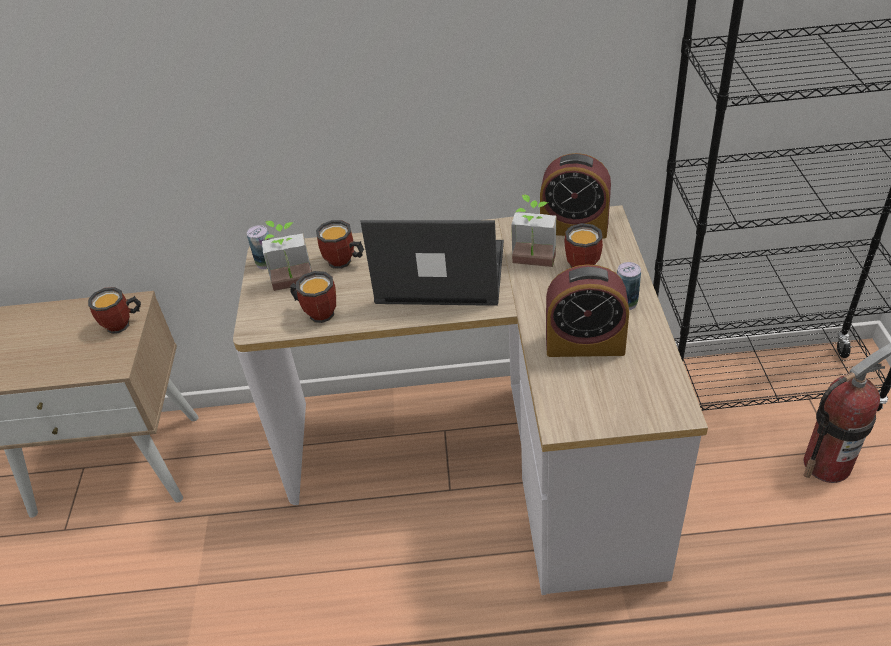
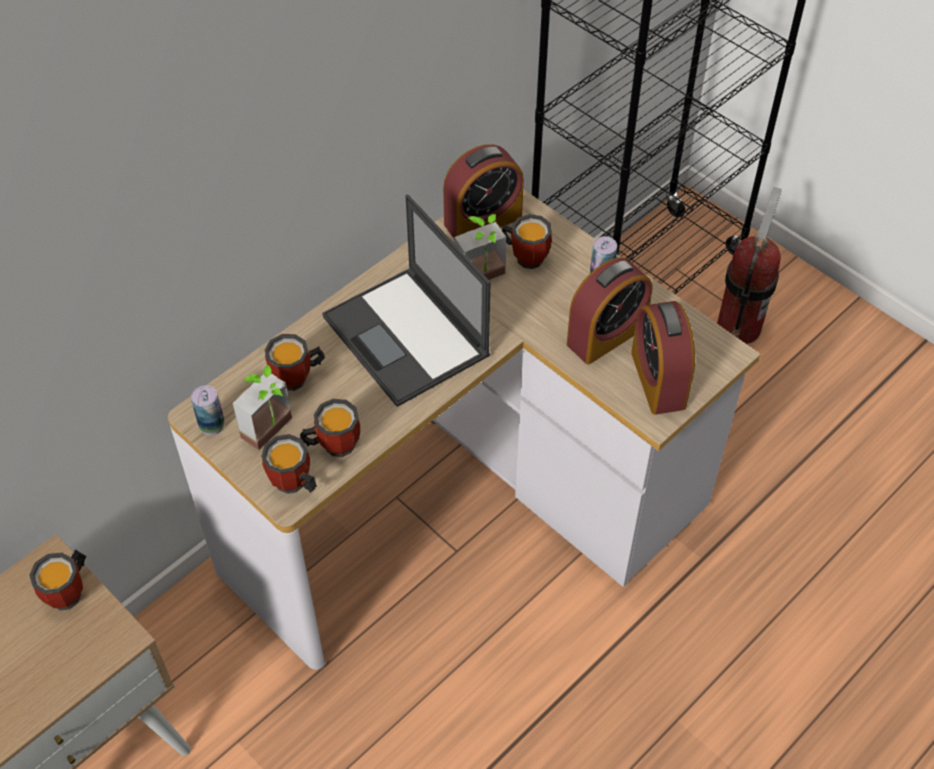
camera: 45 degrees left, 10 degrees up
(267, 322) = (292, 485): none -> mug
(439, 273) = (407, 337): laptop -> laptop turned 90 degrees counterclockwise
(593, 397) = (658, 379): none -> alarm clock

